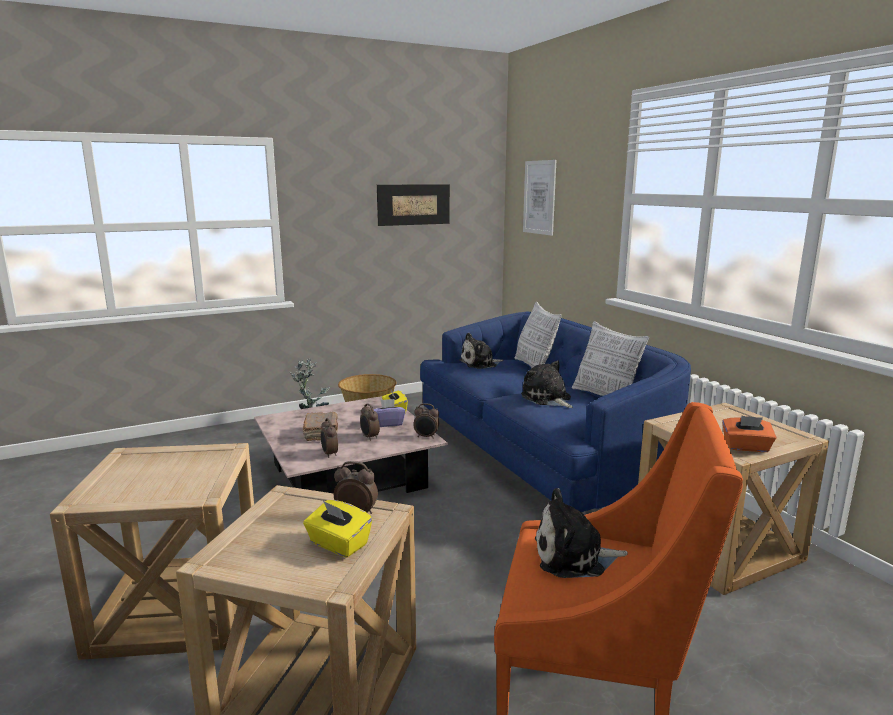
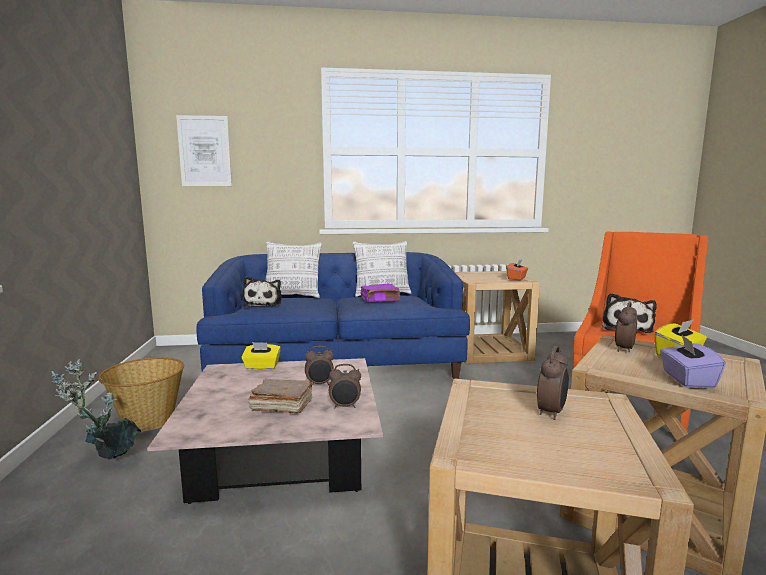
camera: 70 degrees left, 5 degrees down
(388, 423) = (292, 373): purple tissue box -> purple tissue box (687, 379)
(413, 204) = (85, 147): picture -> none
(426, 437) = (345, 363): alarm clock -> alarm clock (551, 412)
(547, 398) = (380, 300): plush toy -> purple book

